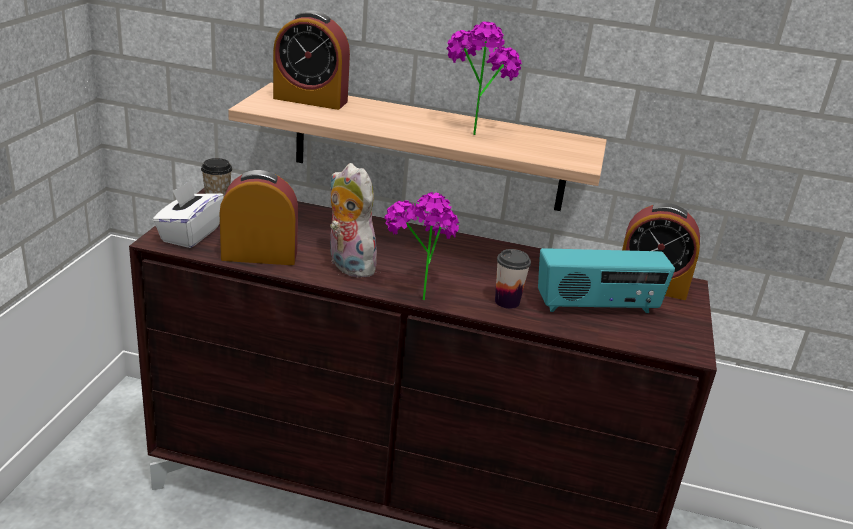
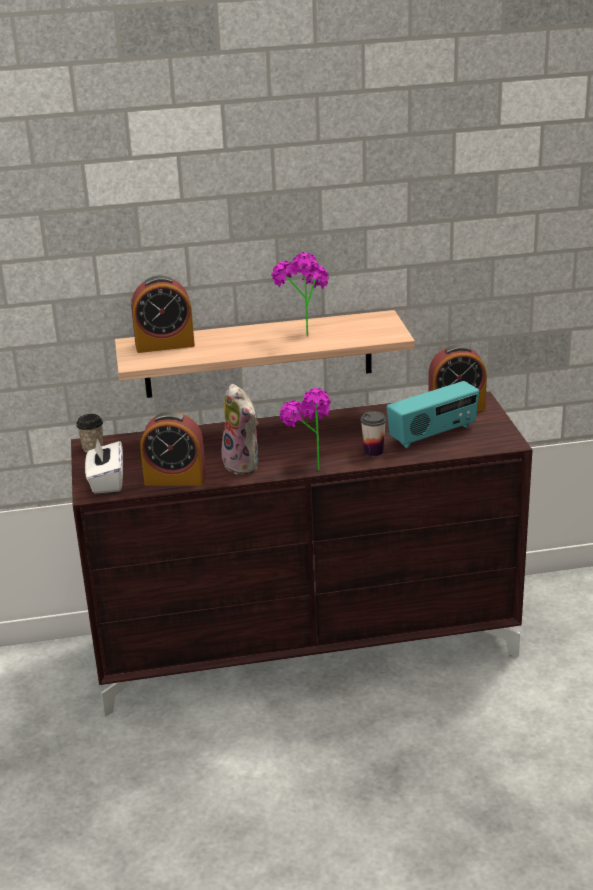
camera: 20 degrees left, 0 degrees up
(259, 255) = (175, 479): alarm clock -> alarm clock turned 150 degrees counterclockwise
(347, 265) = (244, 464): plush toy -> plush toy turned 150 degrees counterclockwise

